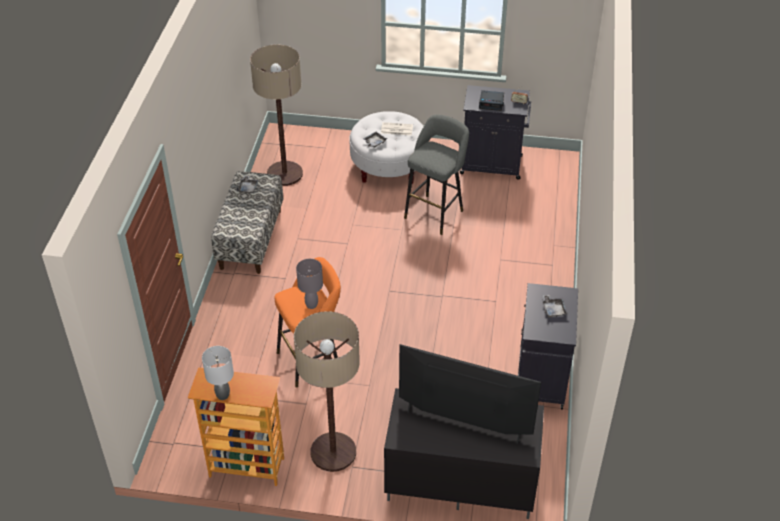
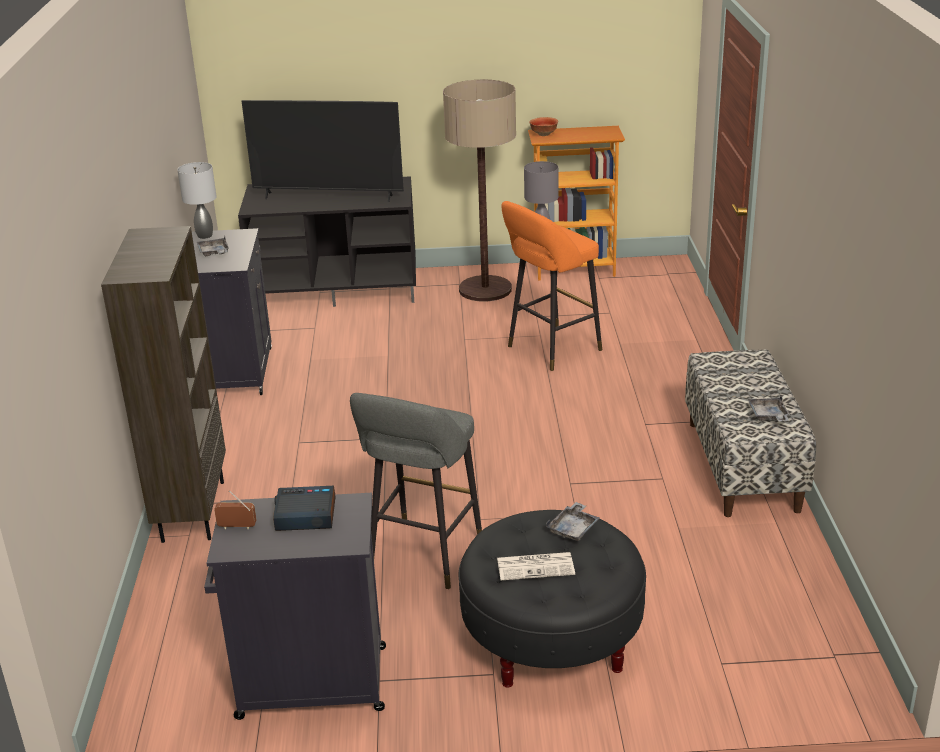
camera: 170 degrees right, 15 degrees down
(223, 395) = (582, 129): grey table lamp -> grey table lamp (204, 235)
(262, 393) = (543, 134): none -> bowl
(285, 174) = (769, 586): floor lamp -> none
(388, 167) = (552, 639): white ottoman -> black ottoman
(554, 260) = (192, 510): none -> brown bookcase

